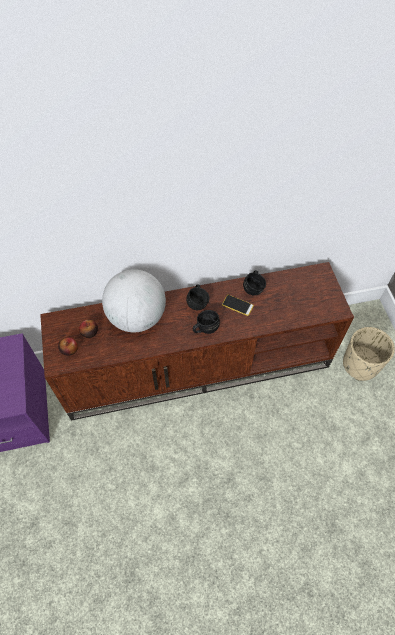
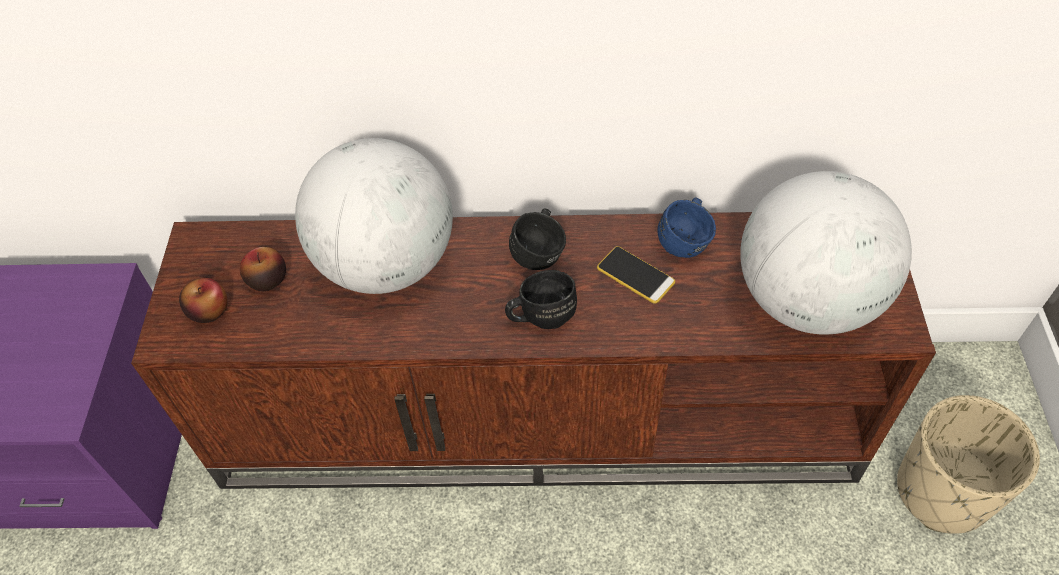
camera: 15 degrees right, 5 degrees down
(254, 288) = (687, 241): black mug -> blue mug
(304, 304) = (806, 300): none -> globe

